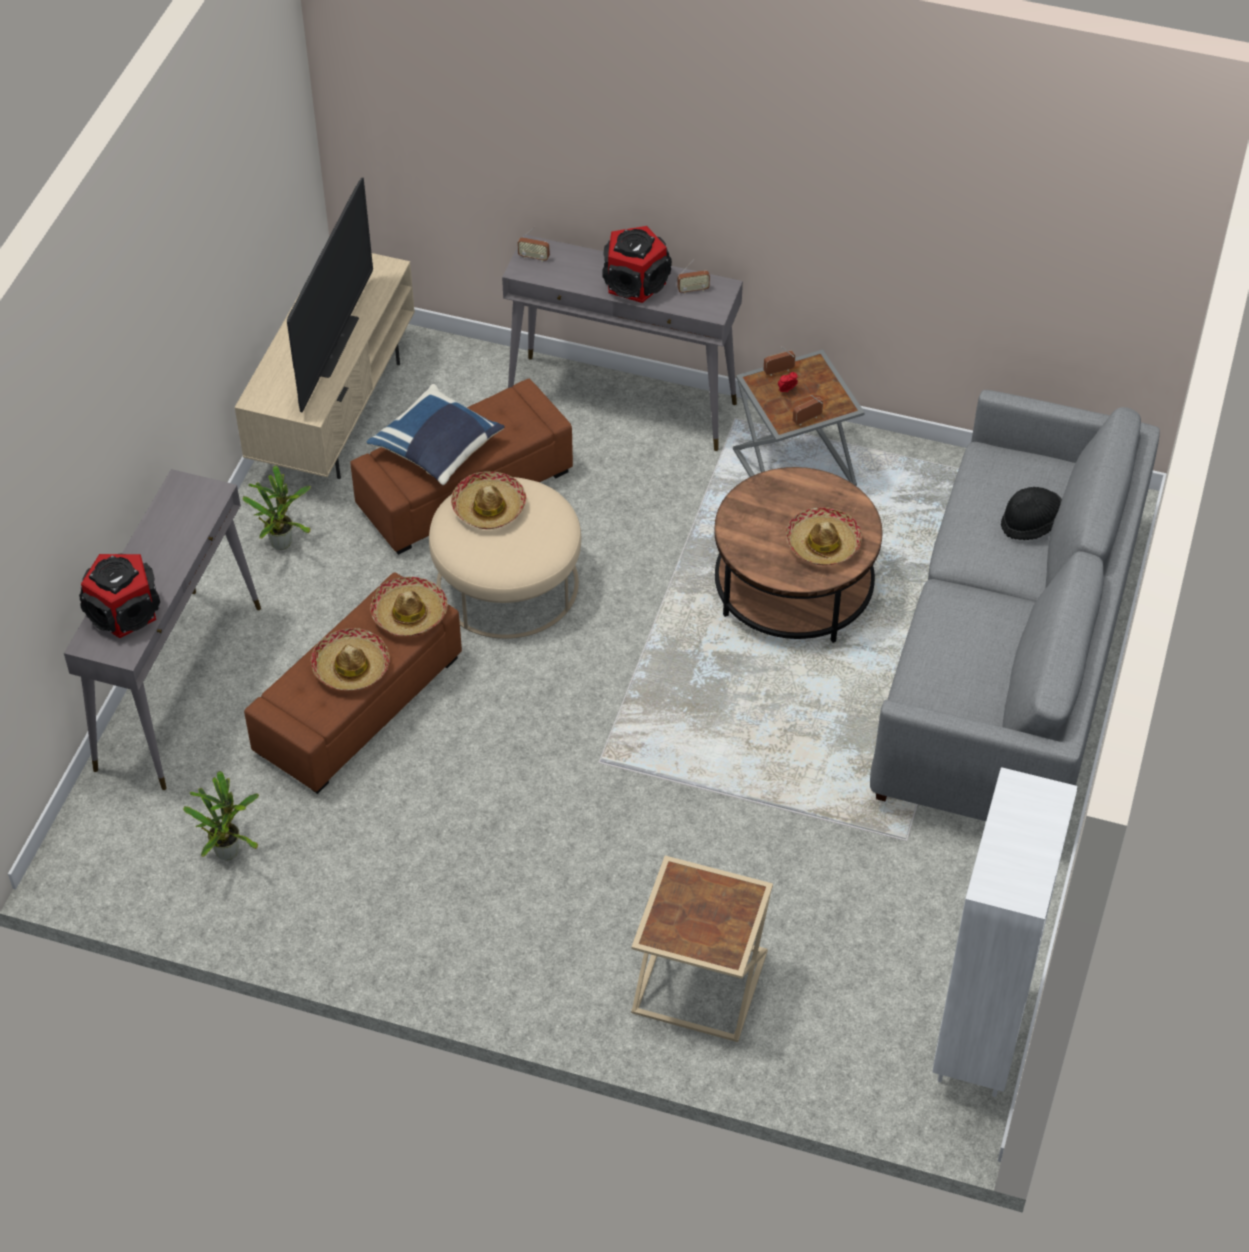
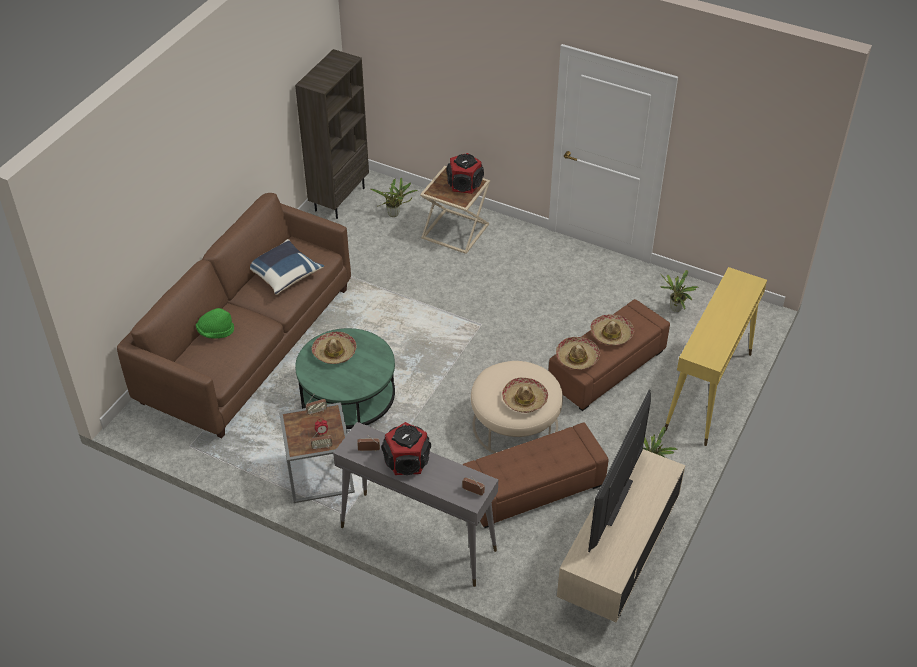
camera: 170 degrees left, 5 degrees down
(125, 612) = (736, 295): speaker -> speaker (464, 184)
(179, 686) = (708, 391): grey console table -> yellow console table
(438, 449) = (551, 456): blue pillow -> blue pillow (284, 275)
(793, 588) = (348, 399): brown coffee table -> green coffee table
(842, 1011) = (395, 214): none -> potted plant
(981, 1039) = (339, 199): white bookcase -> brown bookcase
(1008, 662) = (247, 344): grey sofa -> brown sofa
(1031, 523) = (215, 331): black hat -> green hat

